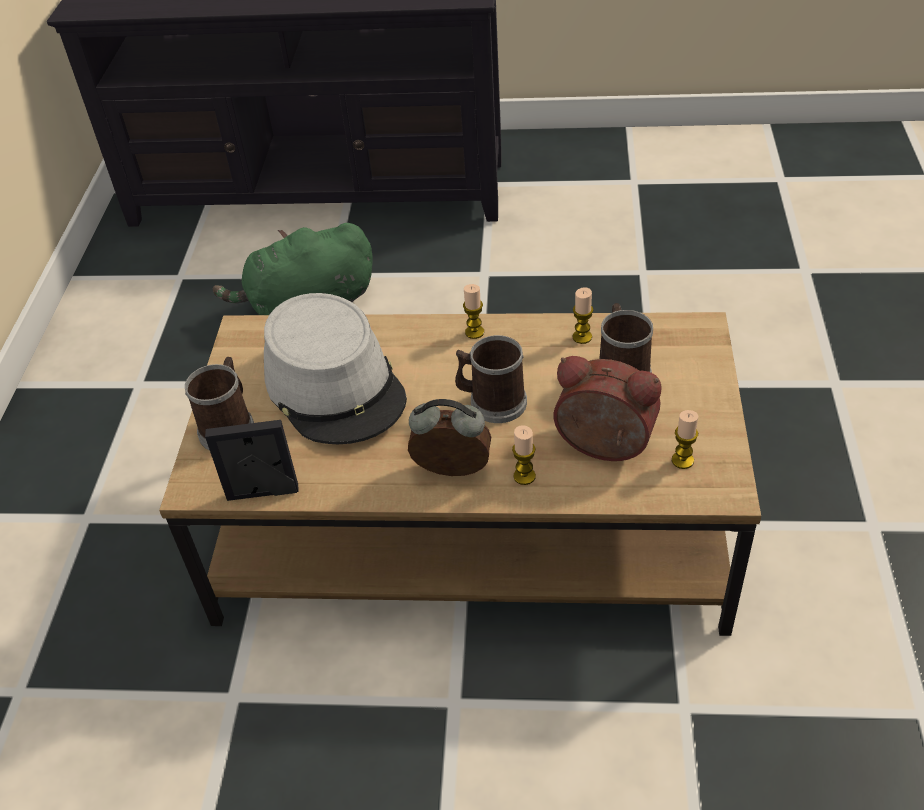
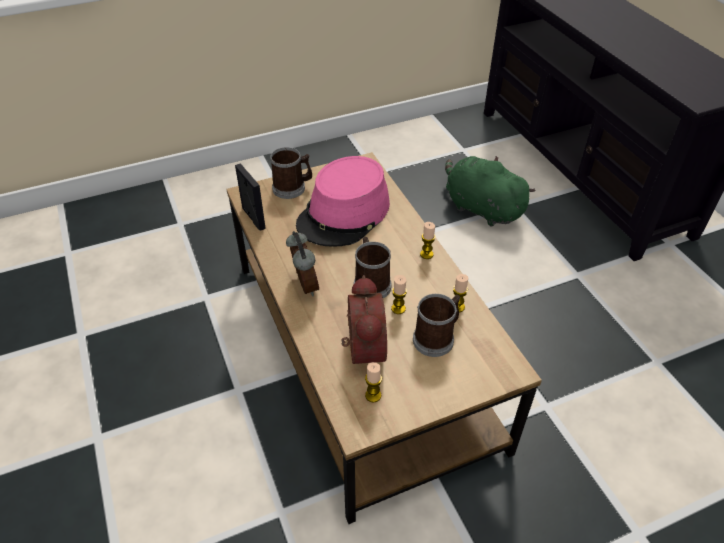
camera: 60 degrees right, 0 degrees up
(335, 386) = (344, 214): grey hat -> pink hat
(524, 476) = (318, 319): candle -> candle (398, 308)

